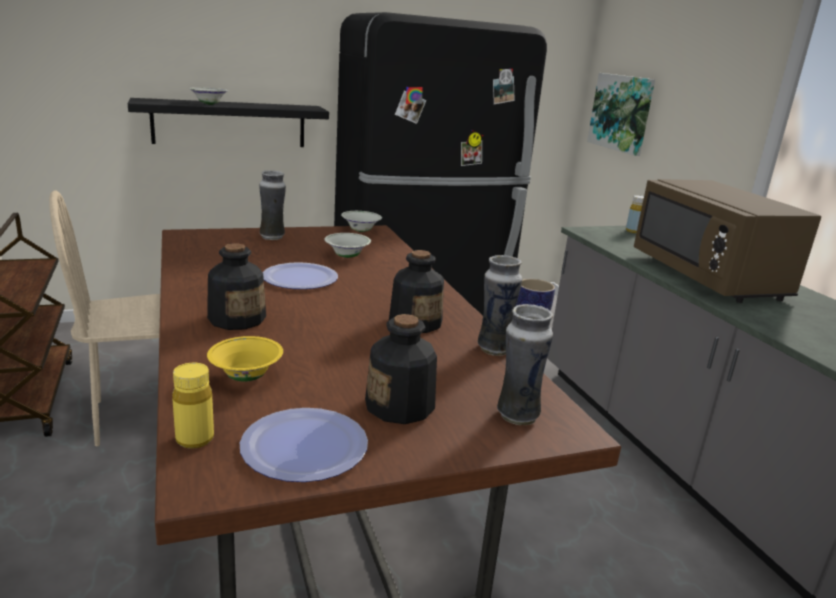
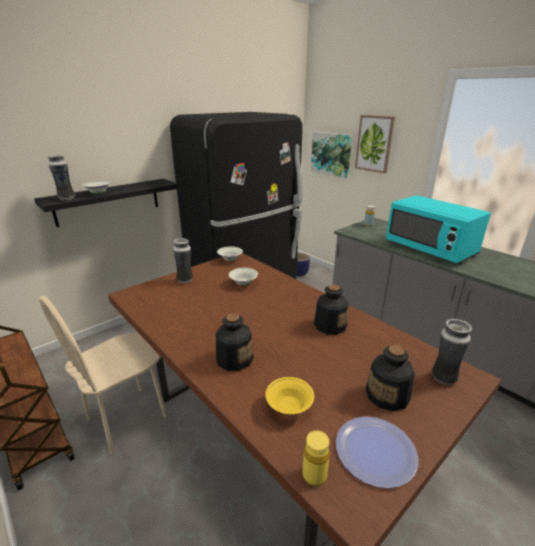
camera: 20 degrees left, 5 degrees up
(299, 278) = (235, 311): plate -> none
(493, 349) = (385, 331): vase -> vase (66, 198)
(686, 95) = (374, 144): none -> picture
(708, 277) = (430, 249): brown microwave -> turquoise microwave

